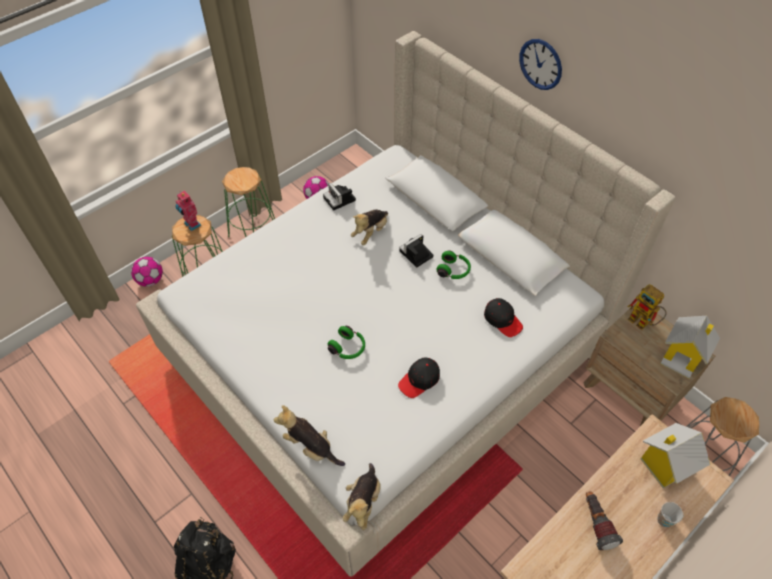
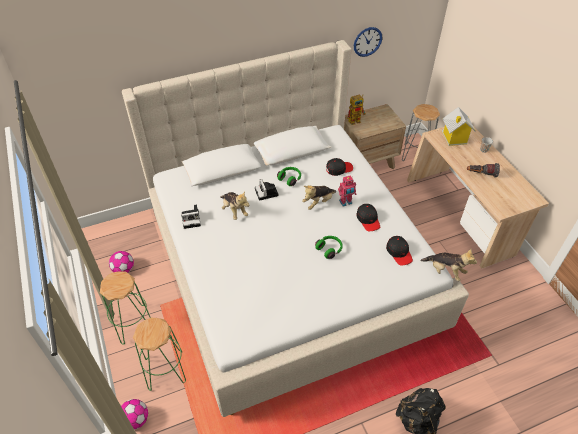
camera: 70 degrees left, 5 degrees down
(191, 225) = (148, 331): toy robot -> toy robot (346, 202)
(311, 447) = (399, 289): plush toy -> plush toy (318, 202)
(374, 432) = (399, 252): none -> black cap
(540, 64) = (230, 36): wall clock -> wall clock (367, 41)
(682, 356) = (383, 114): toy house -> none

